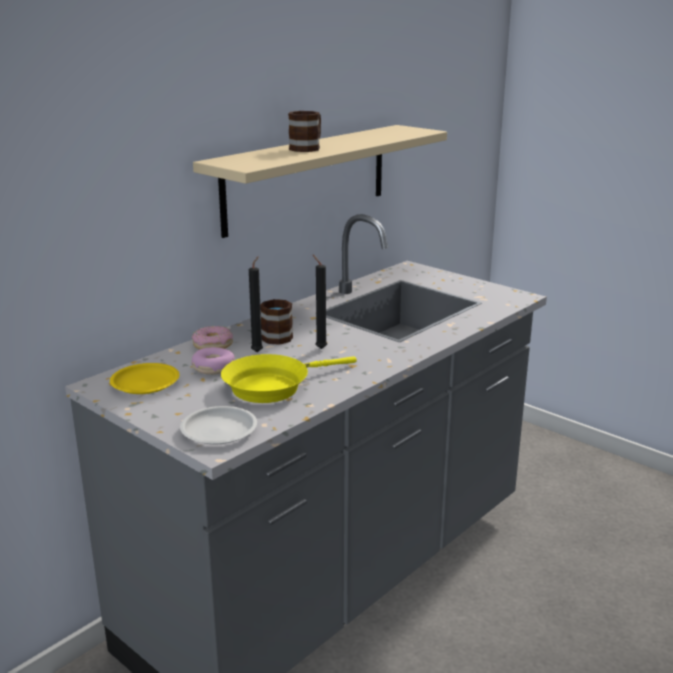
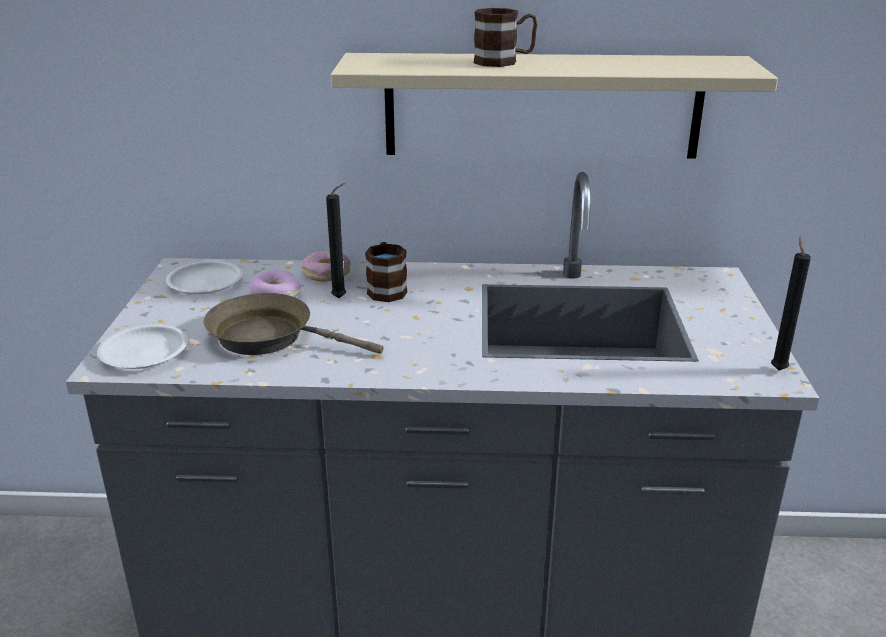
camera: 50 degrees right, 5 degrees up
(145, 383) = (205, 283): yellow plate -> white plate
(272, 386) = (269, 337): yellow frying pan -> brown frying pan
(319, 348) = (395, 322): black candle -> black candle (777, 368)

